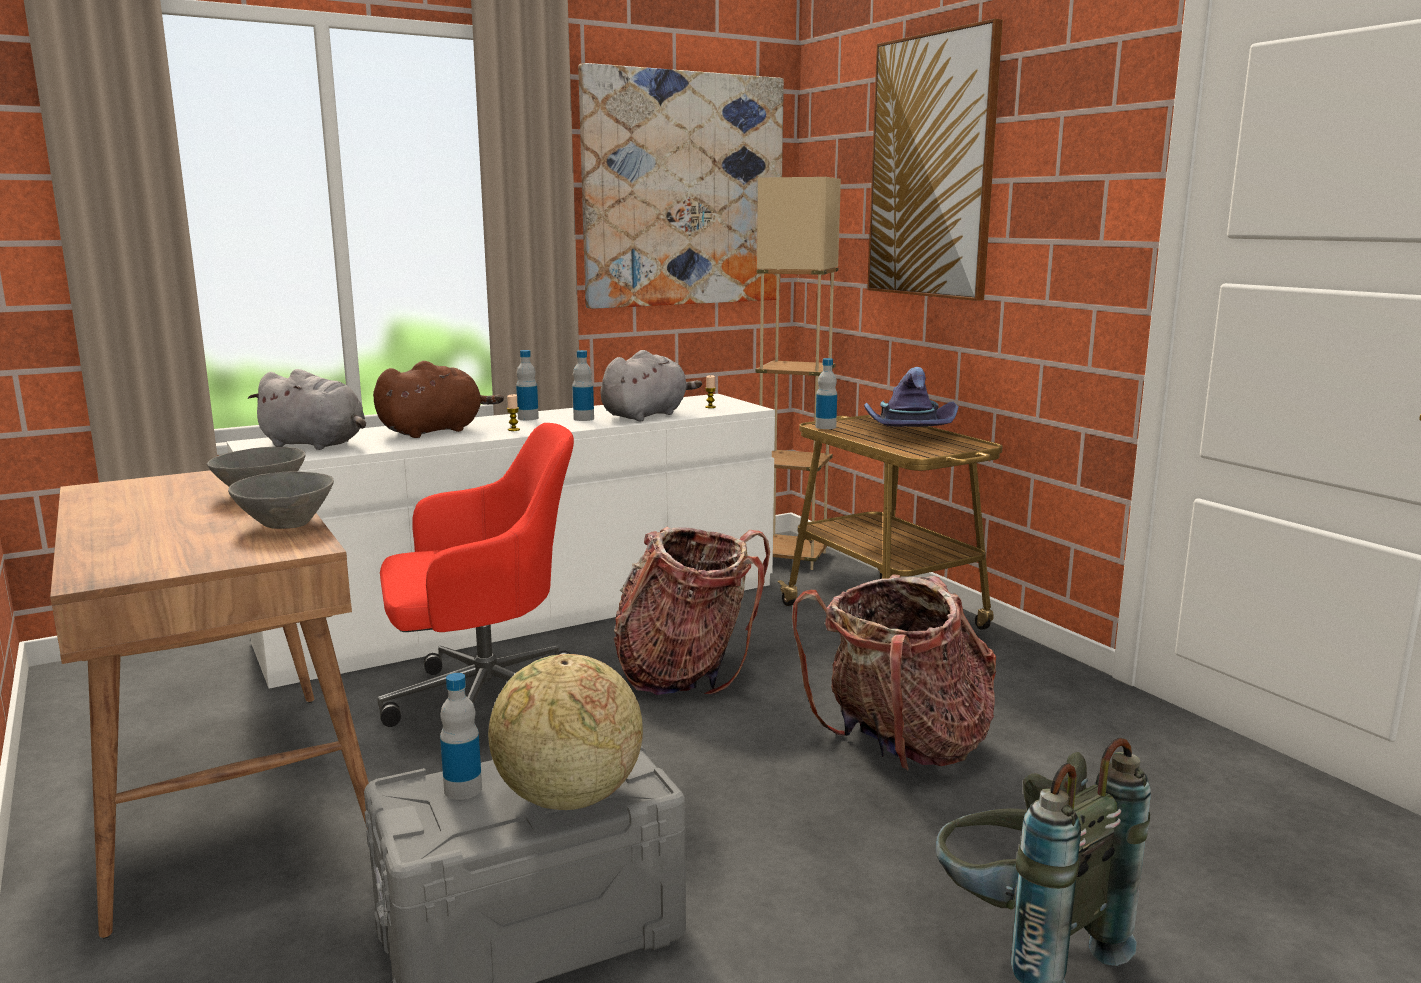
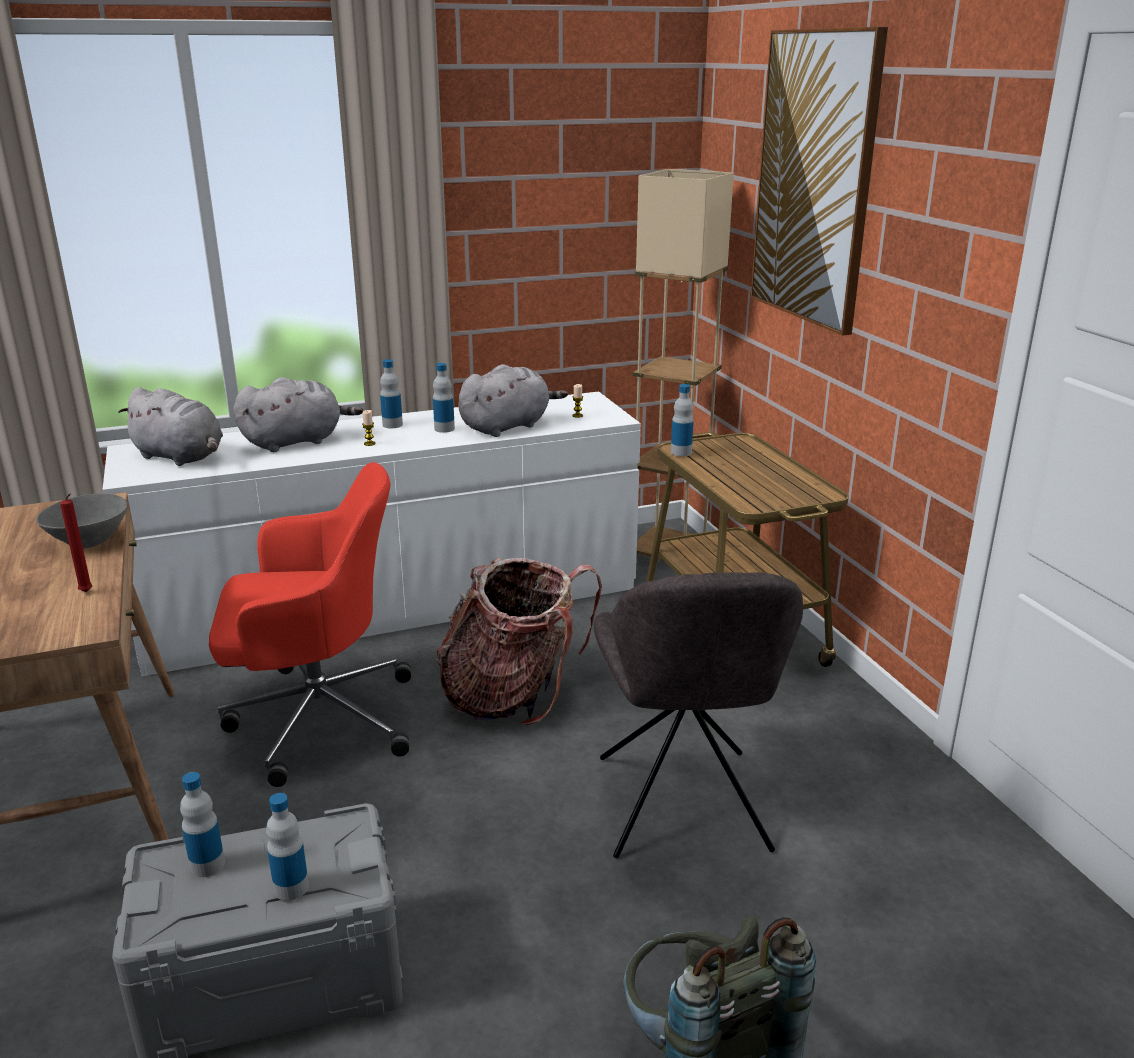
camera: 10 degrees right, 10 degrees up
(286, 524) = (87, 592): grey bowl -> red candle
(435, 431) = (296, 441): brown plush toy -> grey plush toy
(567, 798) = (291, 887): globe -> bottle
(684, 190) = (570, 180): picture -> none
(900, 746) = (682, 808): backpack -> grey chair
(907, 432) = (760, 467): purple hat -> none

